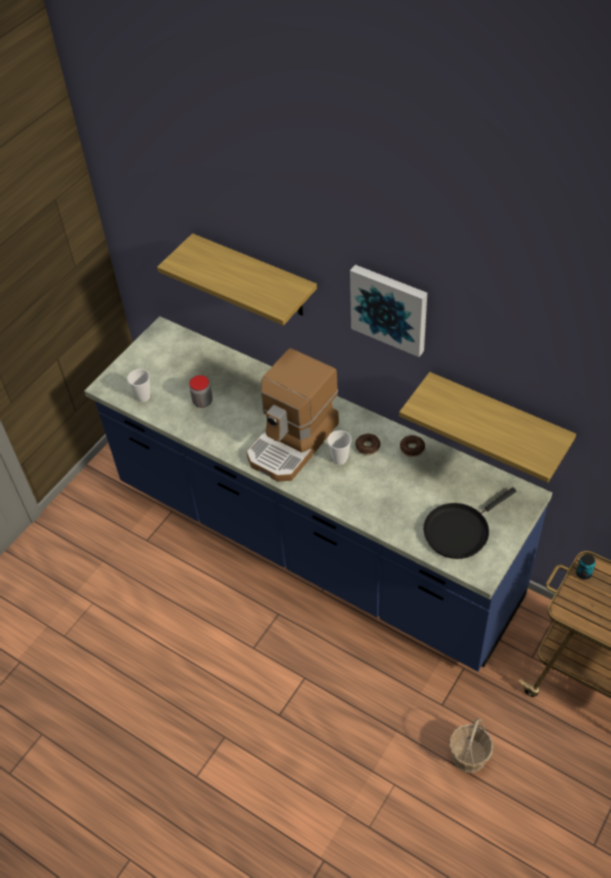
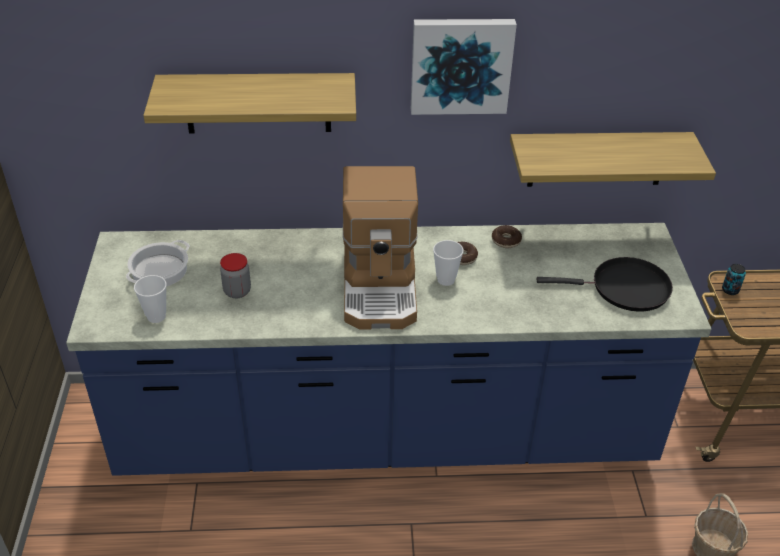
camera: 40 degrees left, 10 degrees down
(170, 363) = (159, 271): none -> cooking pot
(459, 530) = (624, 289): black frying pan -> black frying pan turned 105 degrees counterclockwise

